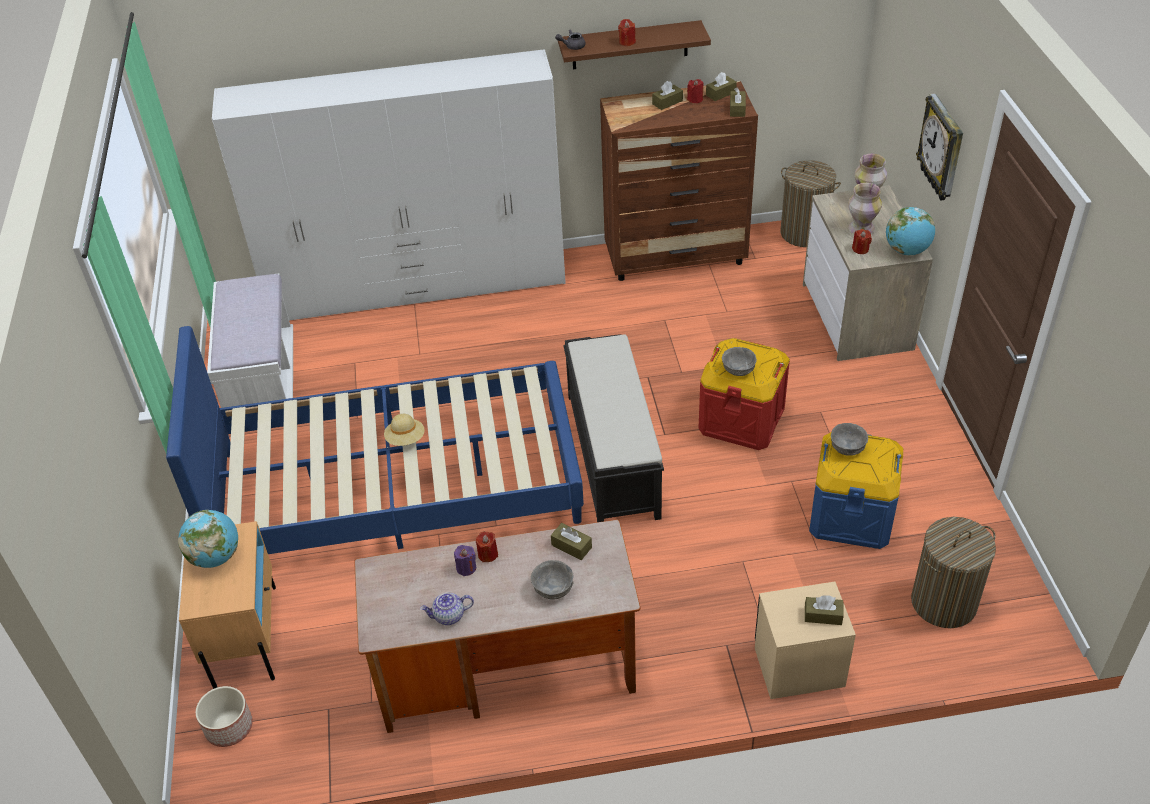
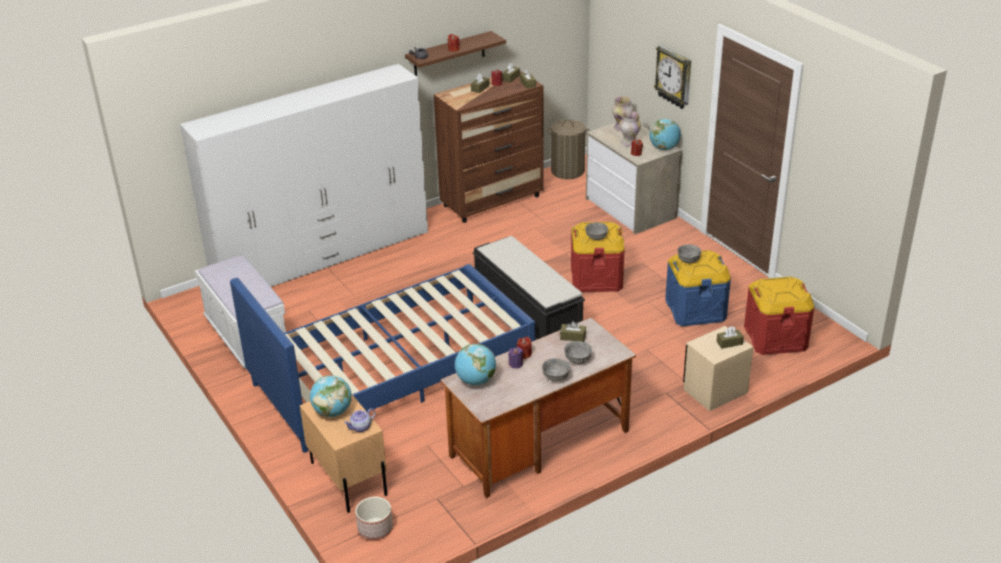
camera: 25 degrees left, 10 degrees down
(396, 578) = (476, 381): none -> globe
(405, 439) = (400, 329): beige hat -> none
(449, 616) = (524, 389): teapot -> teapot (361, 427)
(503, 609) = (555, 377): none -> grey bowl
(943, 602) = (775, 337): laundry basket -> red storage box

